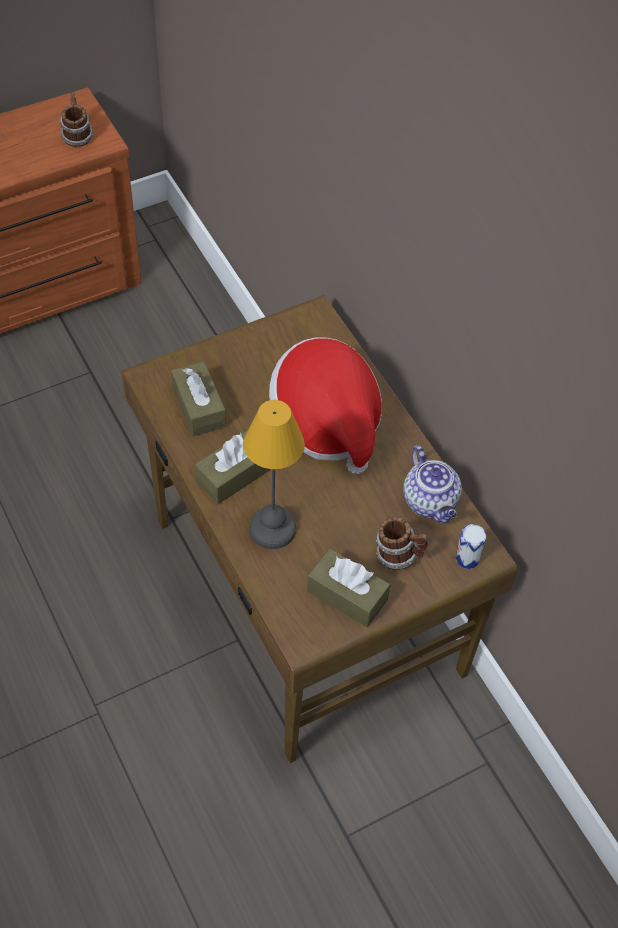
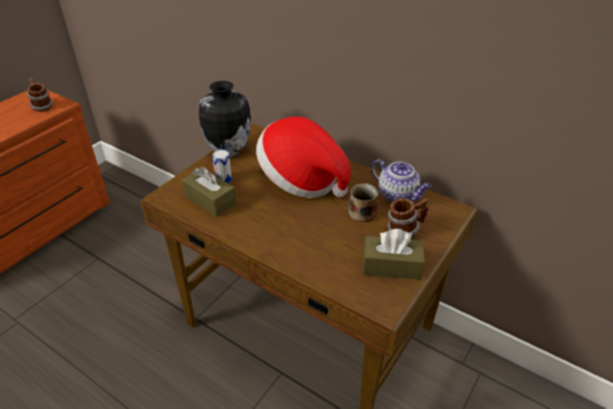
camera: 25 degrees left, 15 degrees down
(233, 475) = (260, 228): brown tissue box -> none
(263, 335) = (228, 151): none -> vase
(271, 527) = (309, 247): table lamp -> none
(368, 505) = (362, 211): none -> mug
(467, 558) = (445, 215): can -> can (223, 179)

